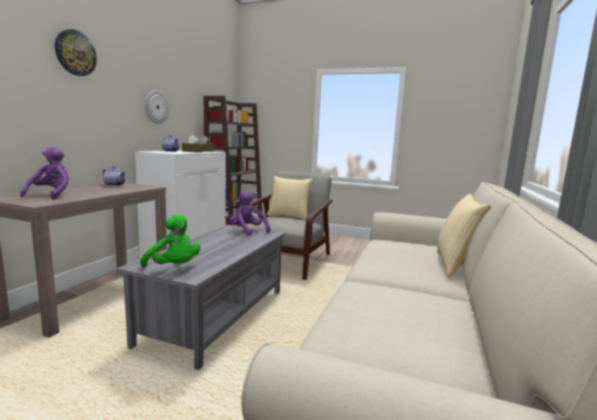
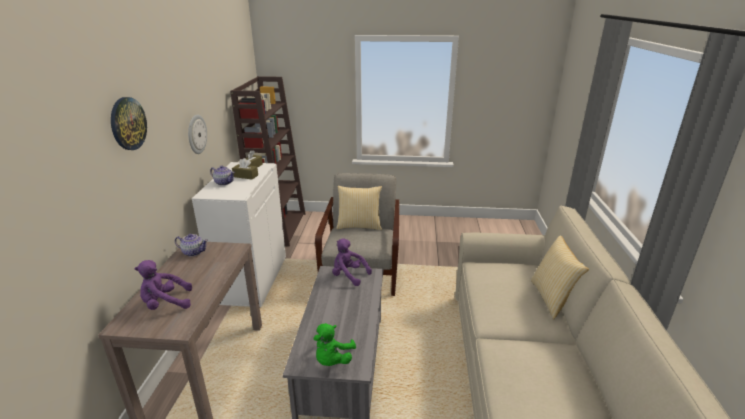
camera: 15 degrees left, 15 degrees up
(51, 195) = (165, 304): purple plush toy -> purple plush toy turned 90 degrees counterclockwise
(174, 268) = (332, 360): green plush toy -> green plush toy turned 90 degrees clockwise

